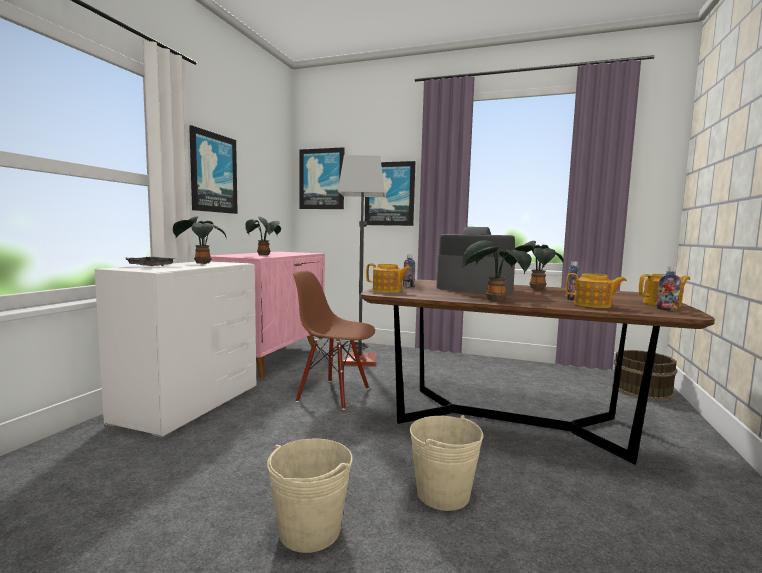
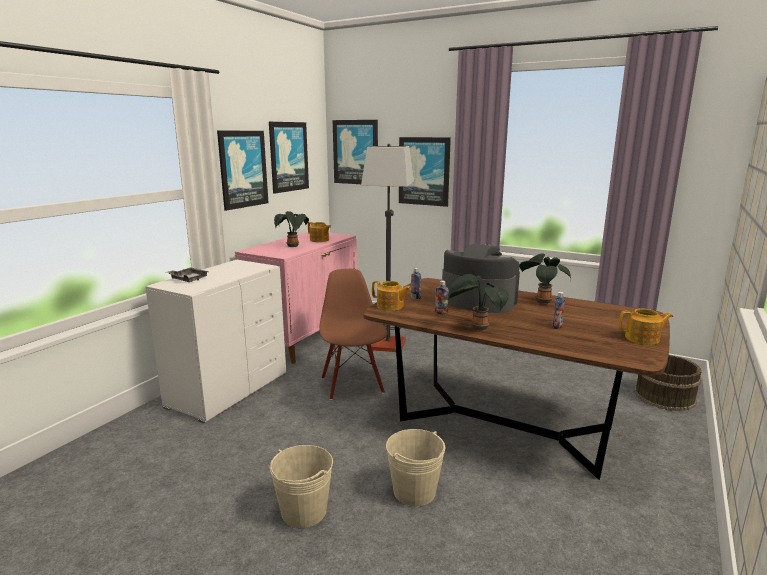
camera: 10 degrees right, 10 degrees up
(201, 263) = (232, 268): potted plant -> none
(258, 174) = (288, 157): none -> picture
(334, 394) = (353, 385): brown chair -> brown chair turned 45 degrees clockwise
(593, 305) = (567, 339): teapot -> teapot (319, 240)
(666, 310) = (633, 350): bottle -> bottle (441, 313)

